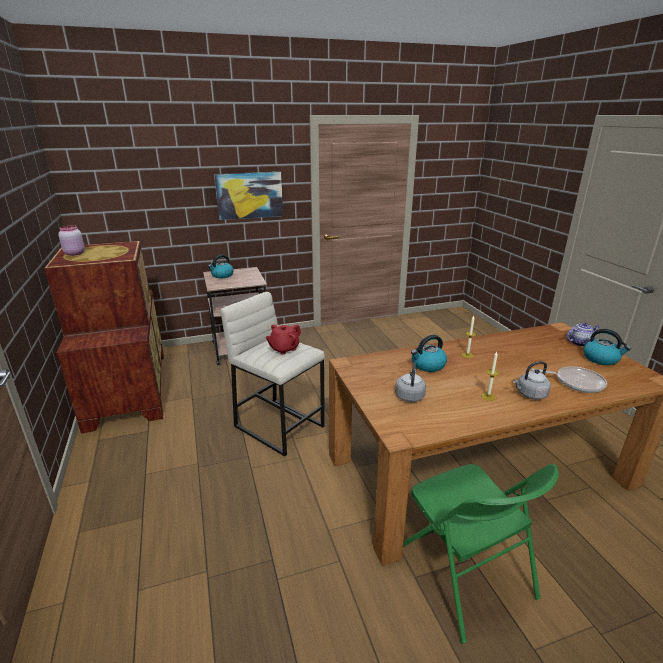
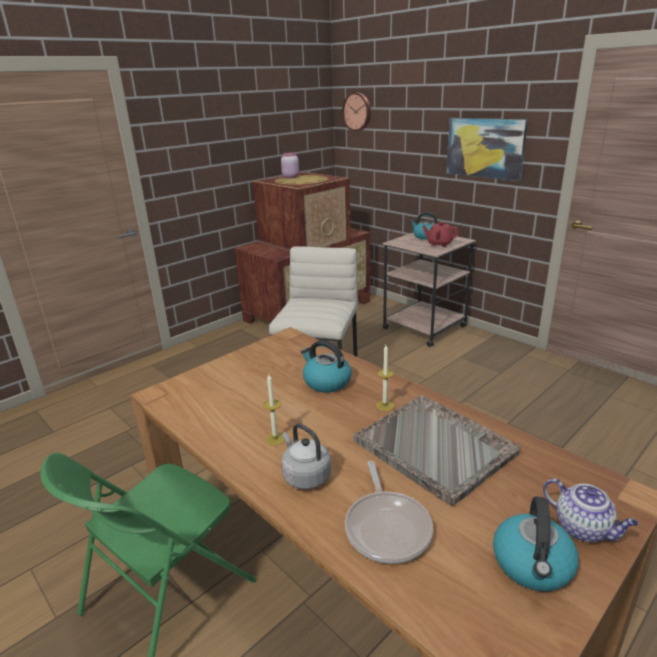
camera: 65 degrees right, 0 degrees up
(93, 174) = (357, 111): none -> wall clock
(284, 349) = (313, 308): red teapot -> red teapot (439, 244)
(410, 395) = (243, 384): grey kettle -> none
(515, 354) = (435, 448): none -> grey tray

